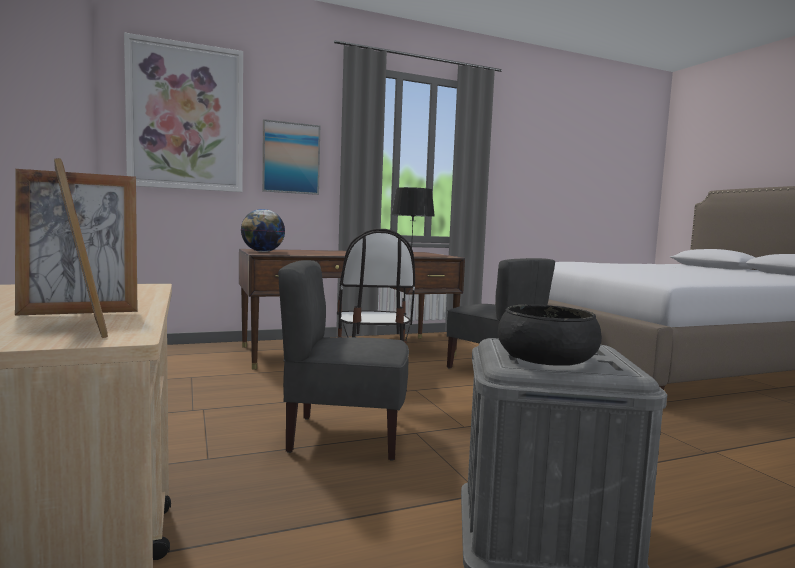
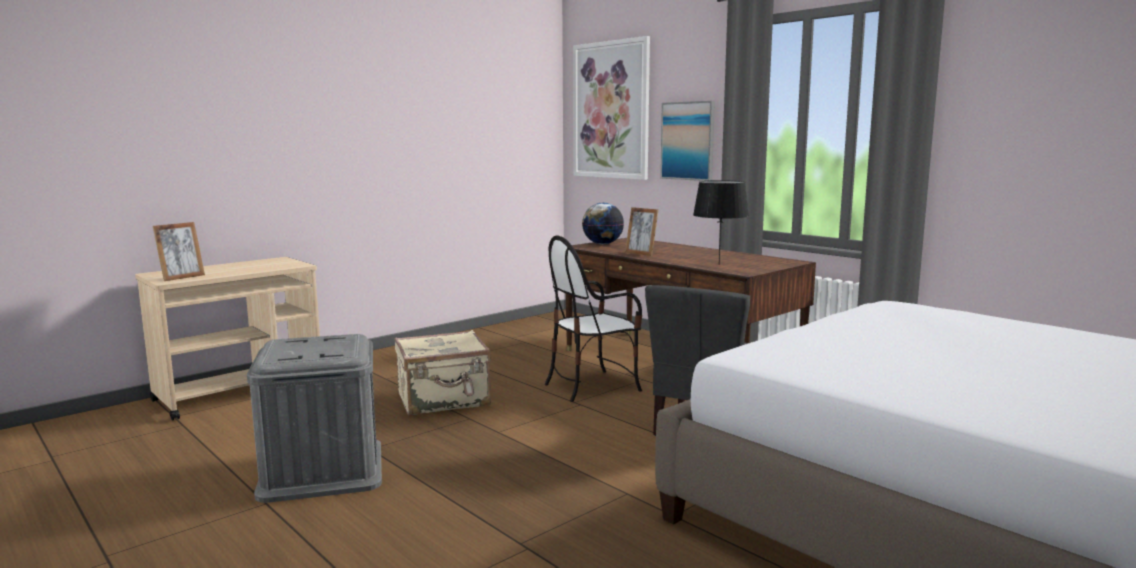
camera: 70 degrees right, 5 degrees up
(80, 311) = (215, 272): picture frame -> picture frame (641, 253)
(345, 436) = (444, 400): grey chair -> beige suitcase
(546, 358) = (297, 345): black bowl -> none

